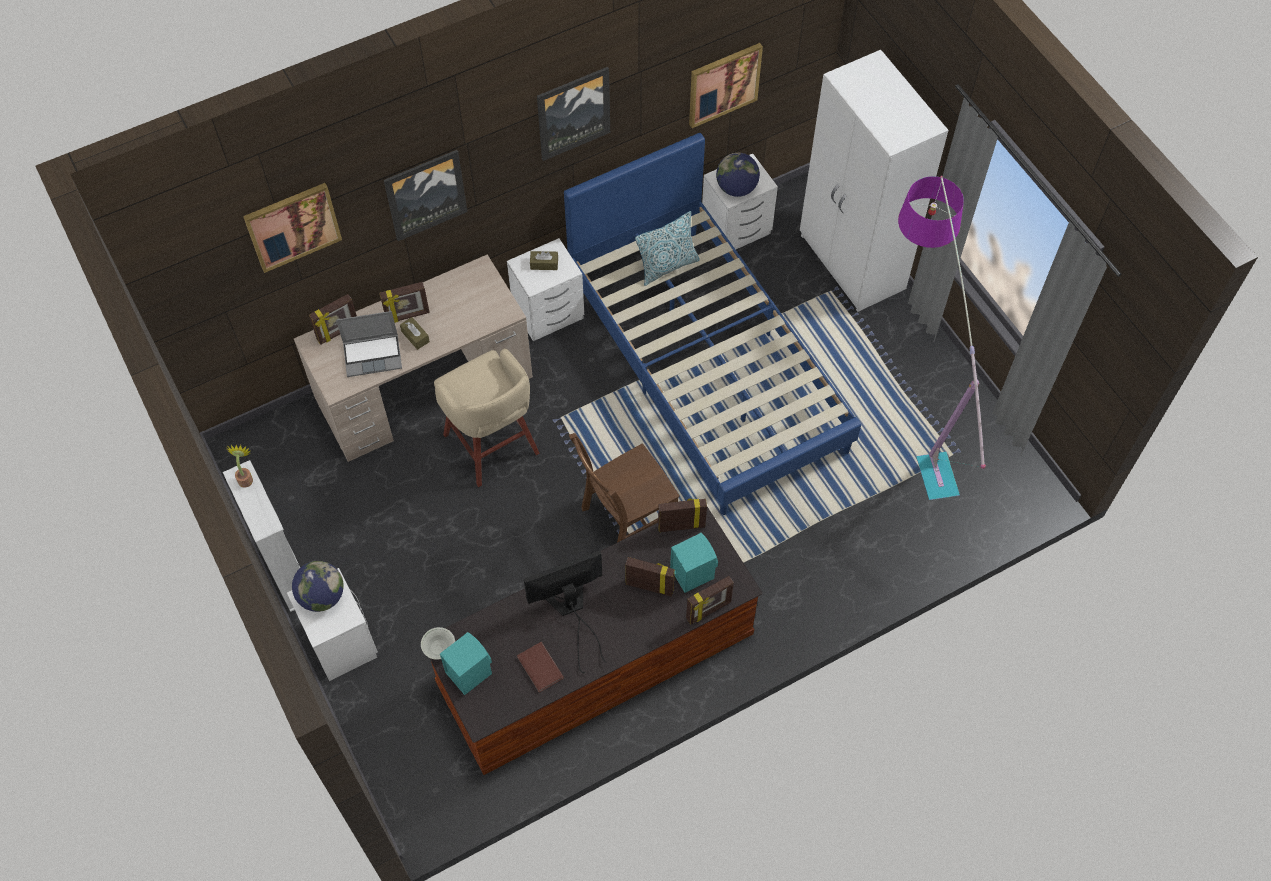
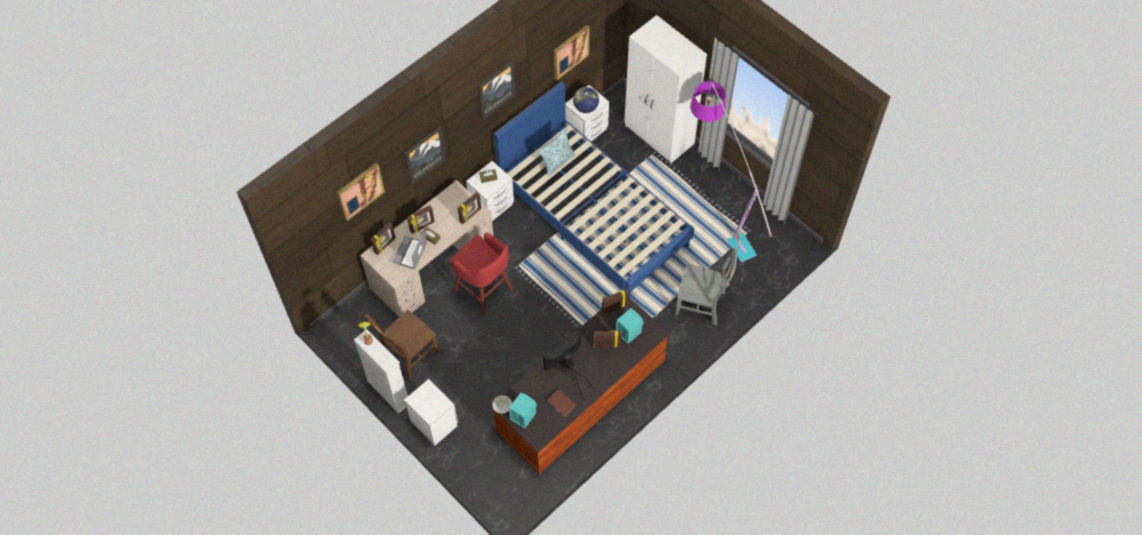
camera: 15 degrees left, 0 degrees up
(322, 596) = (425, 396): globe -> none
(373, 355) = (410, 254): laptop -> laptop turned 135 degrees clockwise
(492, 447) = (484, 291): beige stool -> red stool
(625, 518) = (573, 313): brown chair -> brown chair (408, 355)
(709, 611) = (643, 350): picture frame -> picture frame (470, 215)
(844, 555) = (702, 304): none -> grey chair

